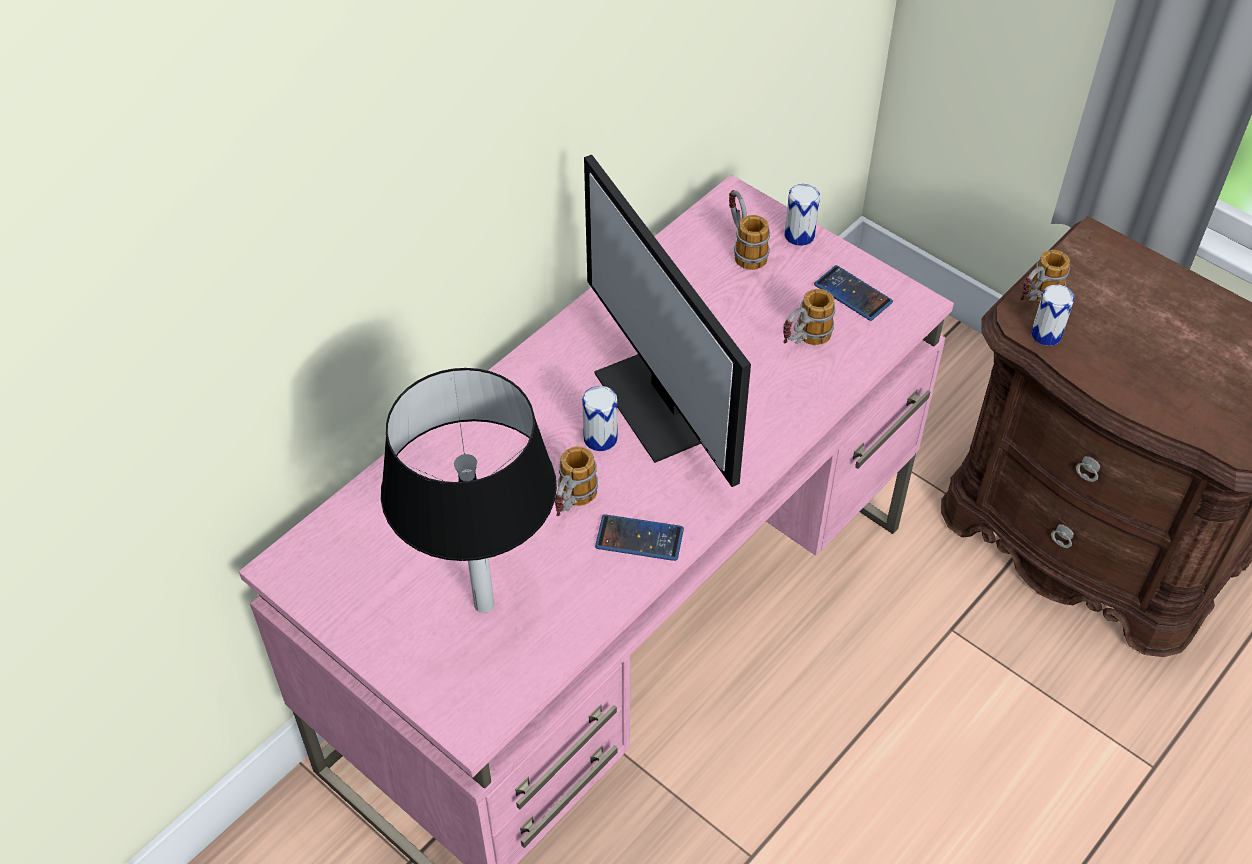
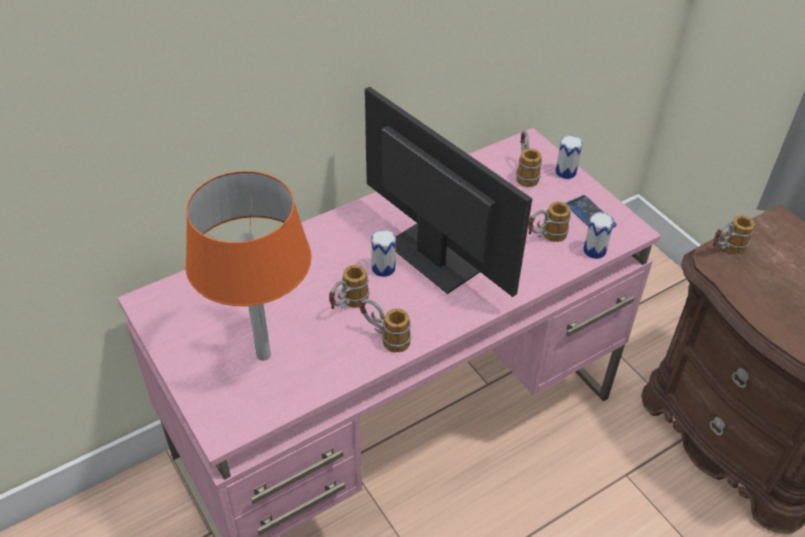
camera: 15 degrees right, 5 degrees down
(484, 604) = (264, 355): black table lamp -> orange table lamp
(639, 538) = (384, 337): phone -> mug
(662, 403) = (433, 255): monitor -> monitor turned 150 degrees clockwise
(1046, 334) = (726, 273): can -> can (594, 251)

